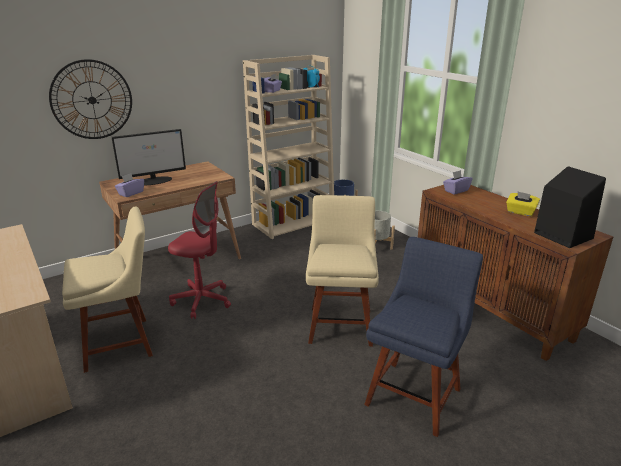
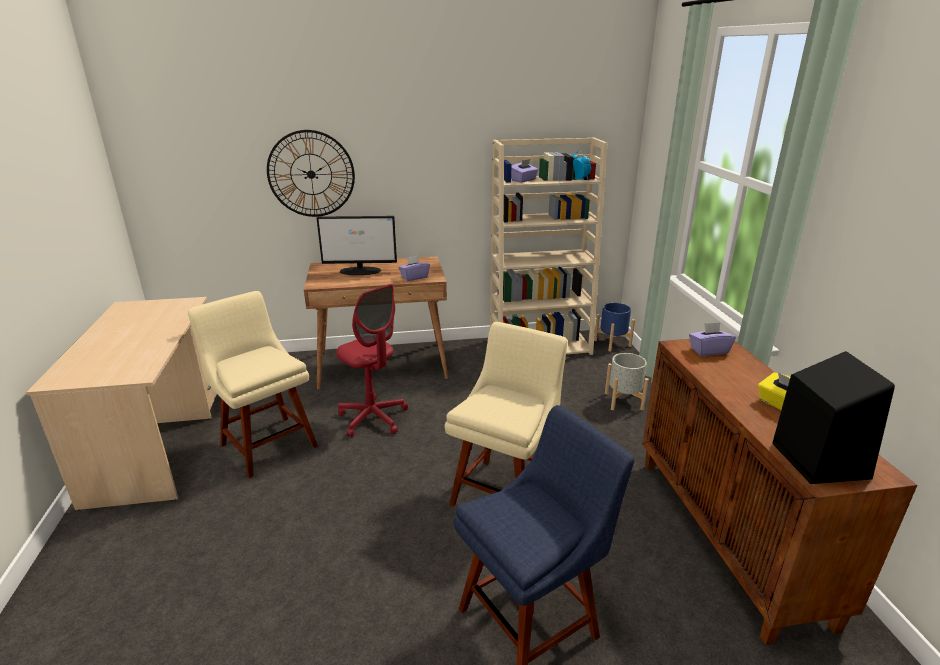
camera: 25 degrees right, 0 degrees up
(122, 342) = (266, 443): beige chair -> beige chair turned 135 degrees counterclockwise
(131, 193) = (325, 281): purple tissue box -> purple tissue box (414, 277)

